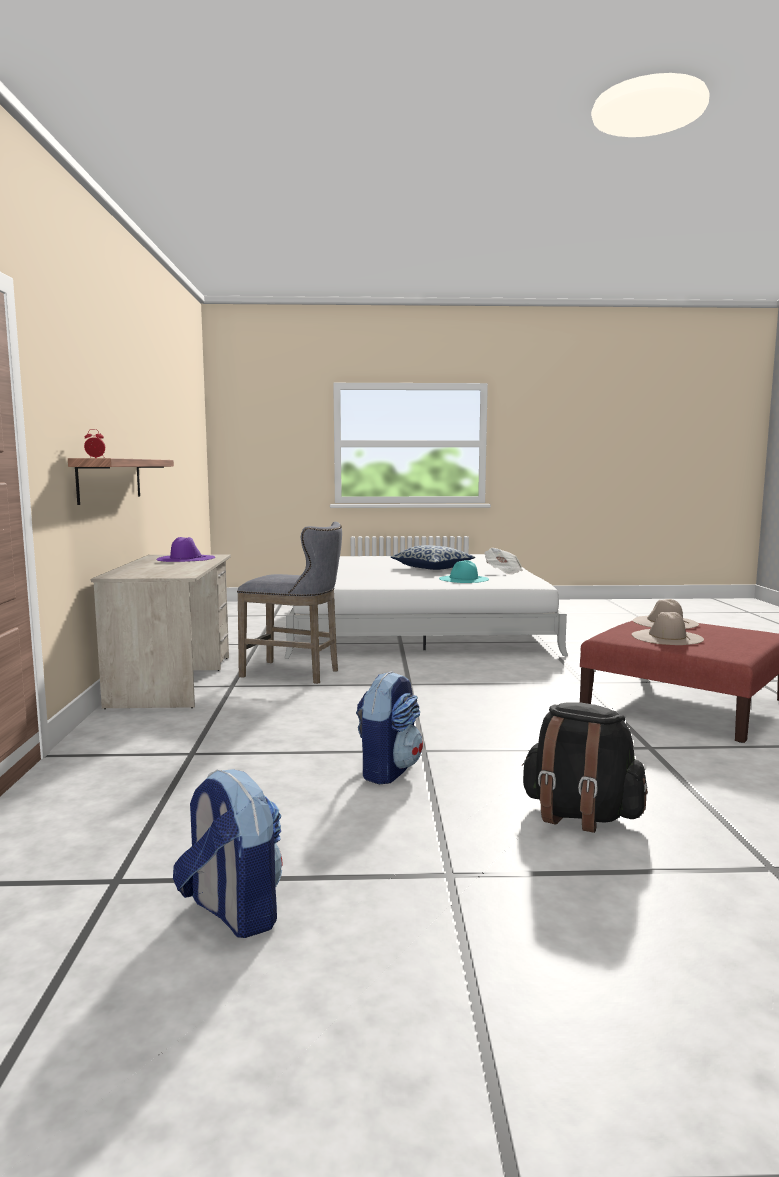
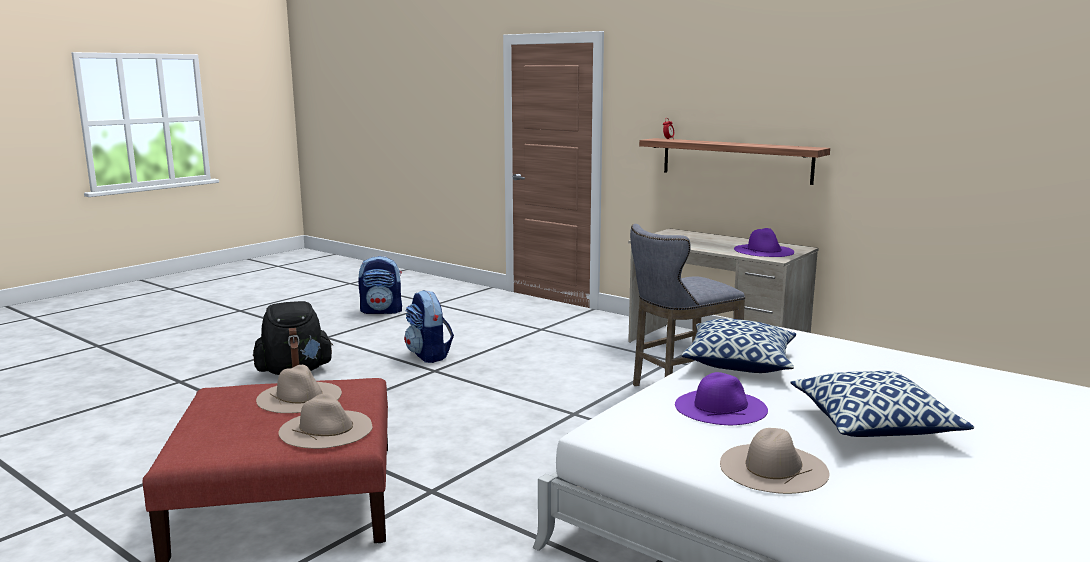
camera: 130 degrees right, 5 degrees up
(393, 583) = (740, 363): none -> pillow
(463, 579) = (720, 407): turquoise hat -> purple hat
(503, 572) = (773, 467): newspaper -> beige hat

